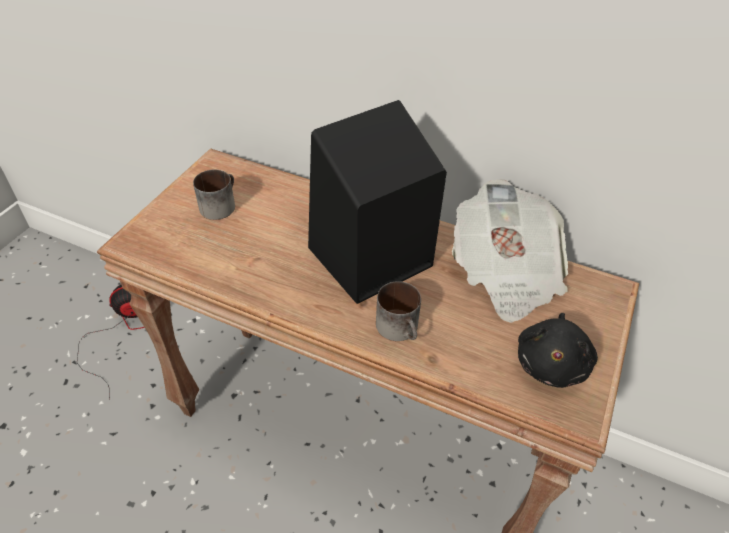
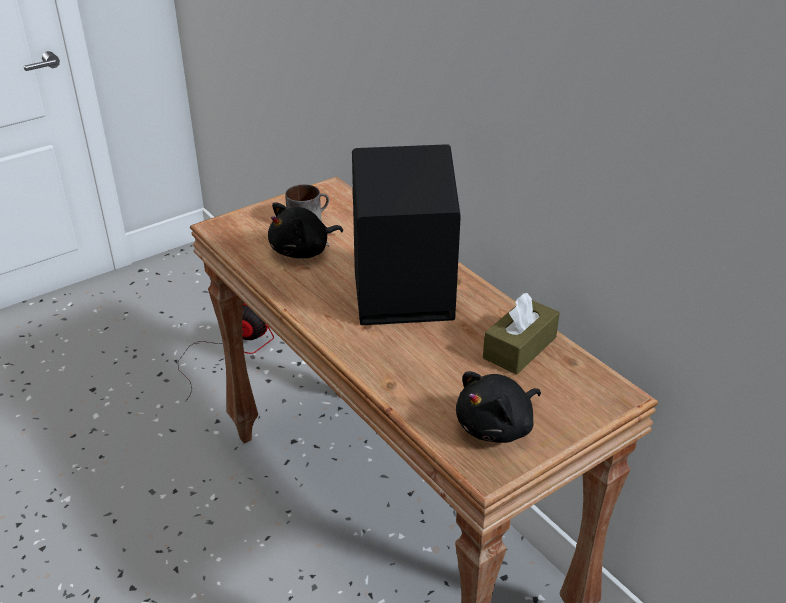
camera: 30 degrees right, 10 degrees down
(240, 241) = (303, 251): none -> black plush toy
(401, 328) = (383, 354): mug -> none
(505, 274) = (519, 348): newspaper -> brown tissue box

